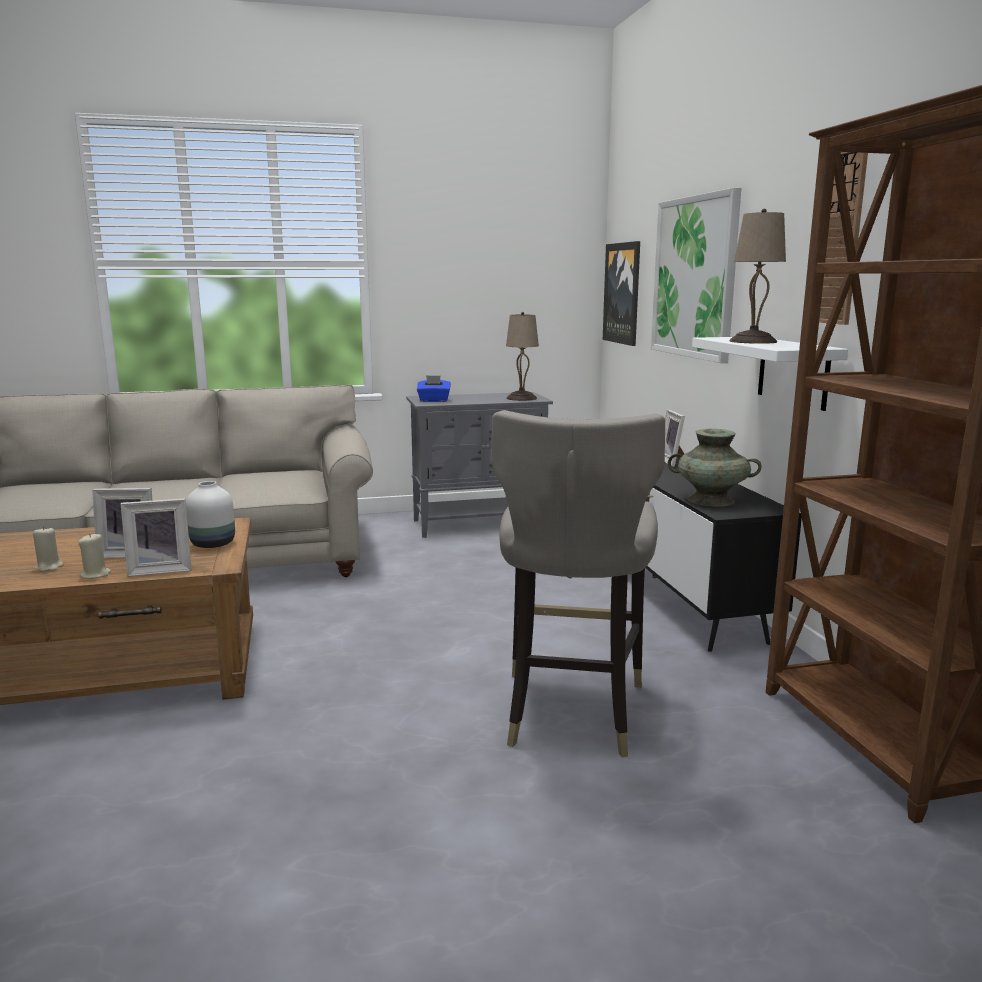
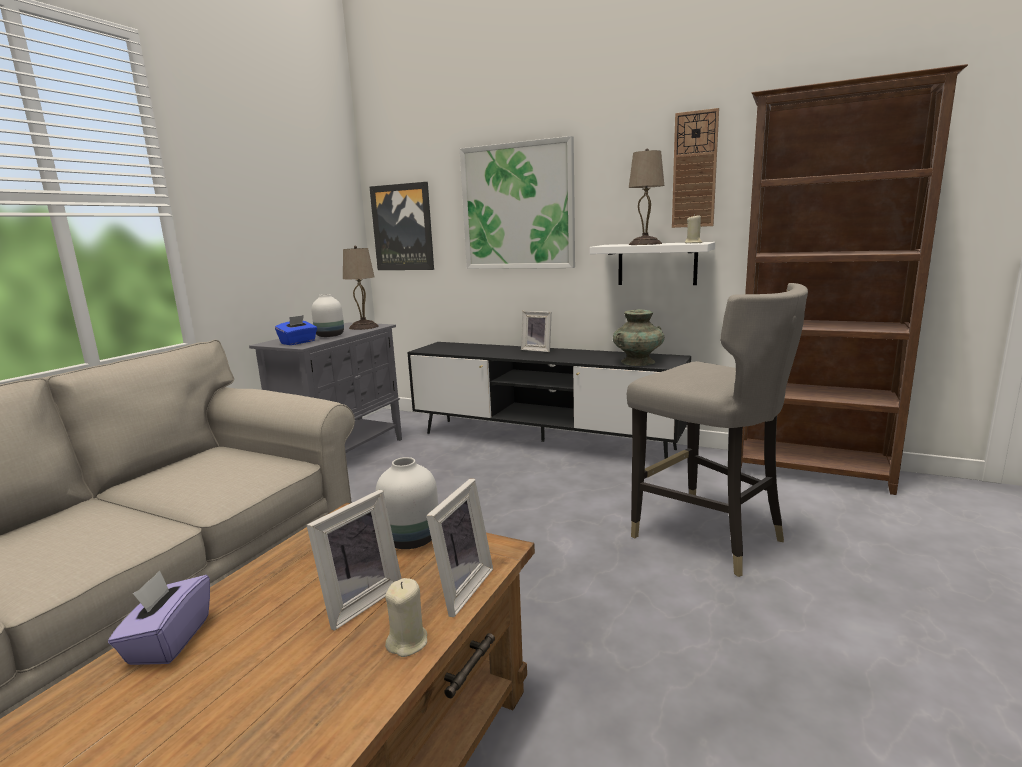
camera: 50 degrees left, 0 degrees up
(49, 567) = (305, 683): beige candle -> beige candle (693, 243)
(68, 535) = (168, 640): none -> purple tissue box
(472, 400) = (330, 335): none -> white vase

